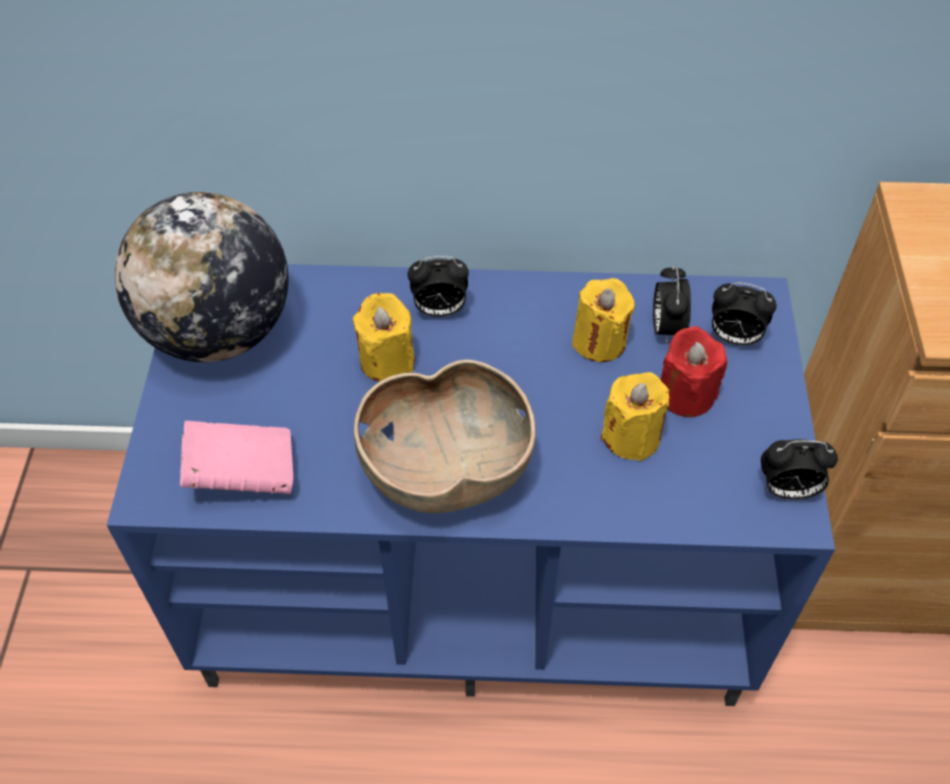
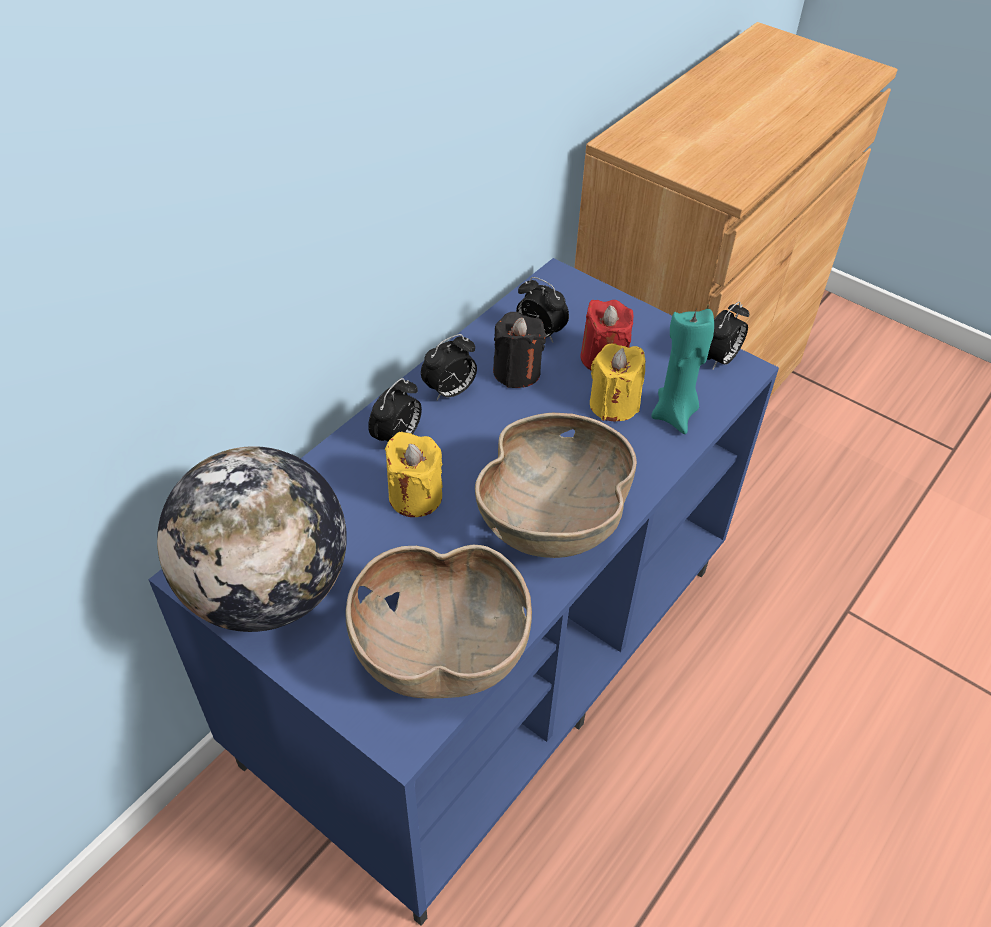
camera: 55 degrees left, 5 degrees down
(242, 474) = (440, 652): pink book -> brown bowl
(599, 341) = (517, 372): yellow candle -> black candle
(668, 492) = (675, 414): none -> turquoise candle
(733, 338) = (578, 309): alarm clock -> alarm clock (450, 392)

